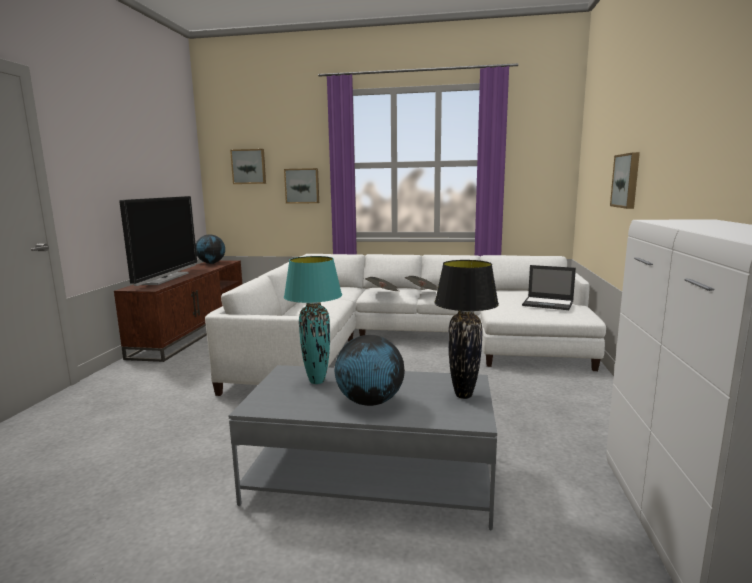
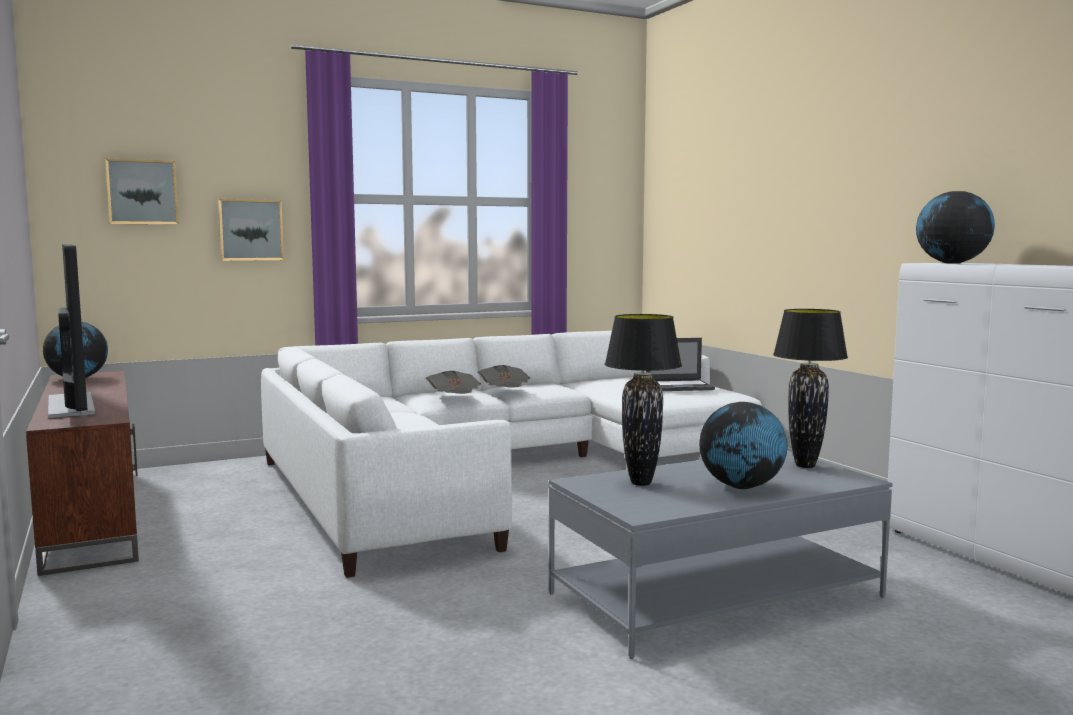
camera: 35 degrees left, 5 degrees down
(316, 381) = (640, 483): turquoise table lamp -> black table lamp
(627, 180) = (772, 229): picture -> none
(683, 221) = (952, 263): none -> globe

